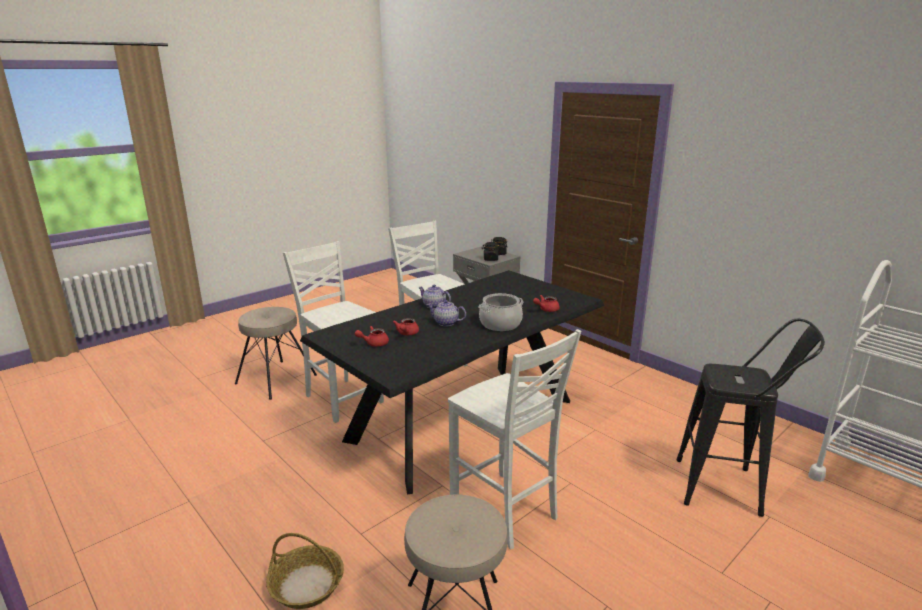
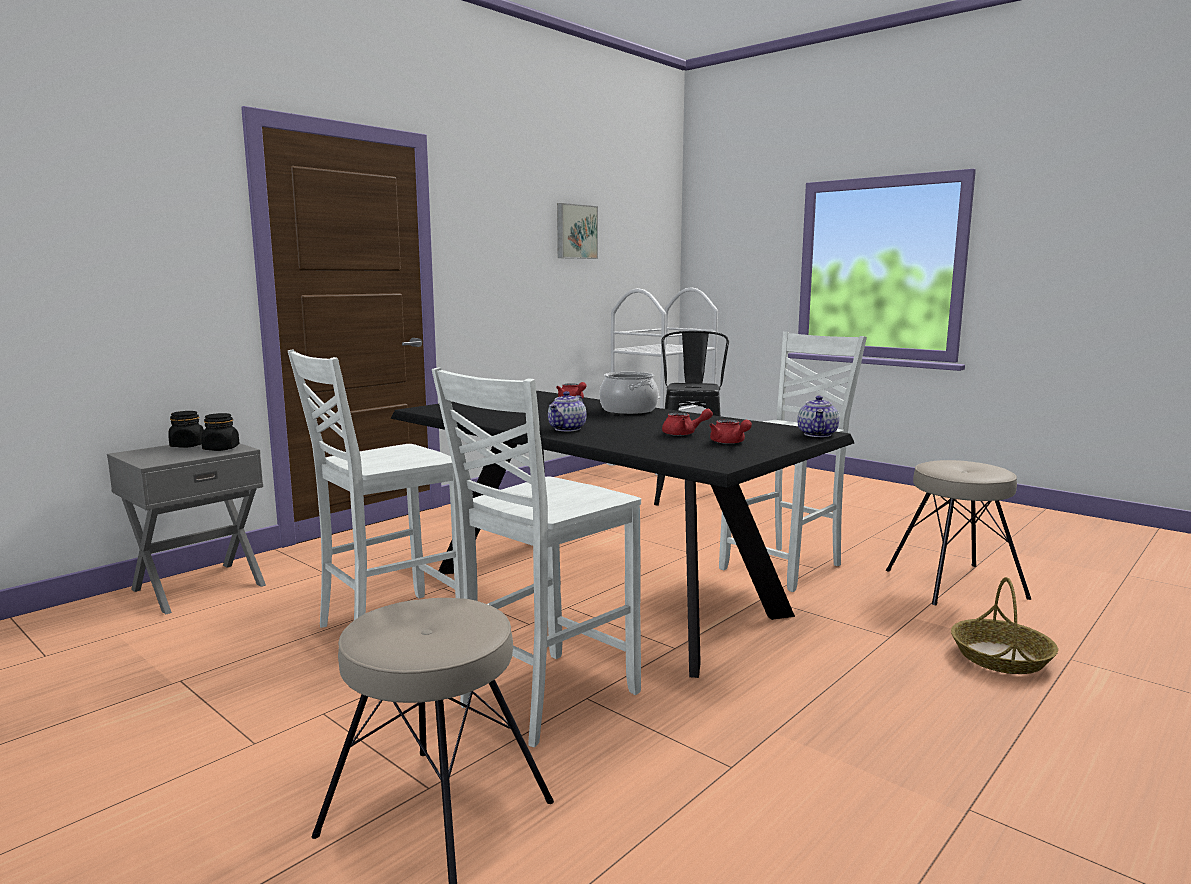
camera: 95 degrees left, 10 degrees down
(446, 323) = (634, 424): teapot -> teapot (818, 434)
(853, 176) = (575, 232): none -> picture

